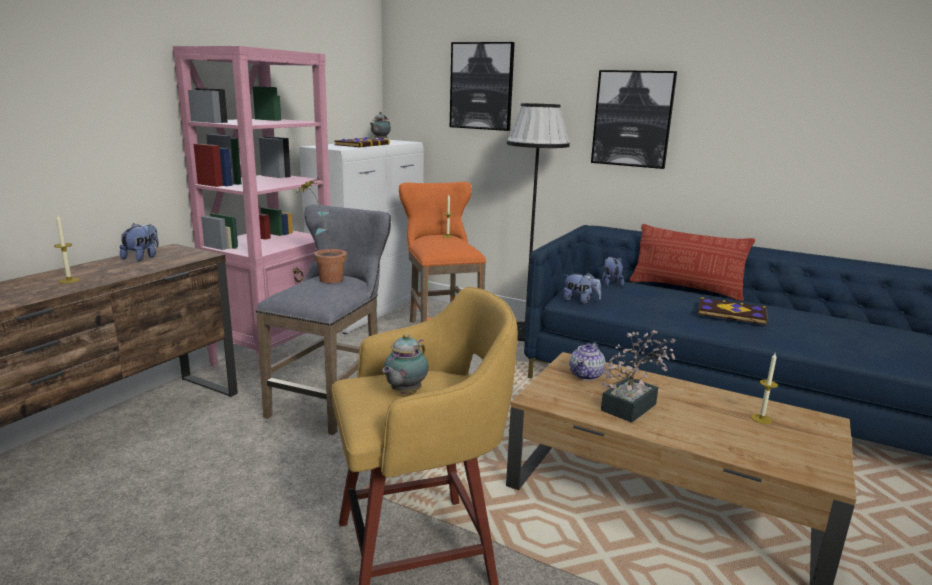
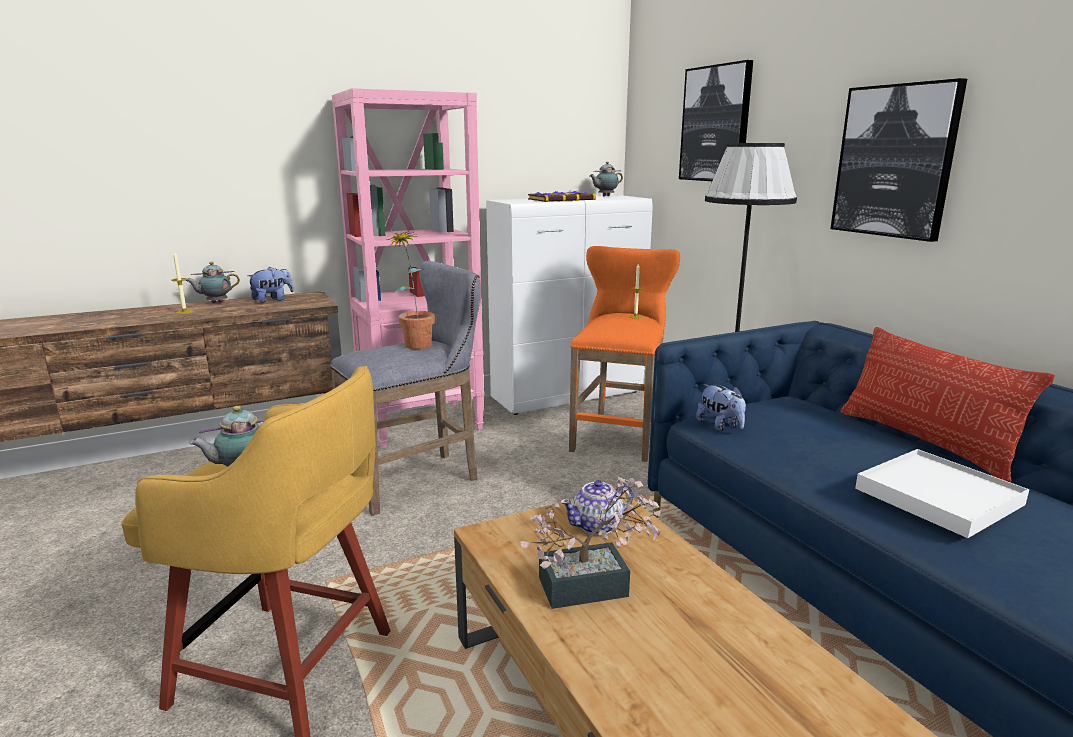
camera: 35 degrees right, 0 degrees up
(81, 267) = (215, 302): none -> teapot
(611, 283) = (803, 410): plush toy -> none
(731, 313) = (938, 497): book -> white tray
(761, 419) = (768, 684): candle -> none

